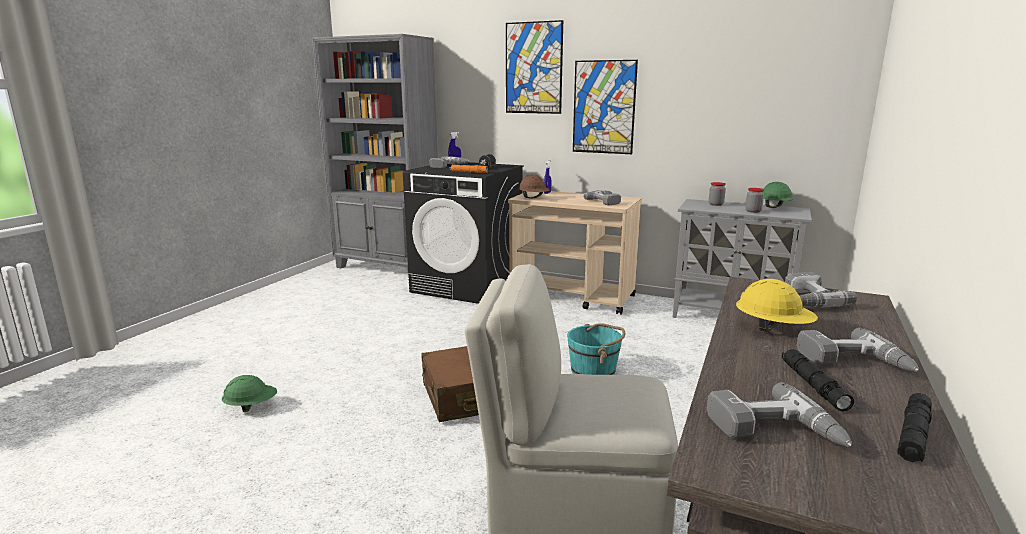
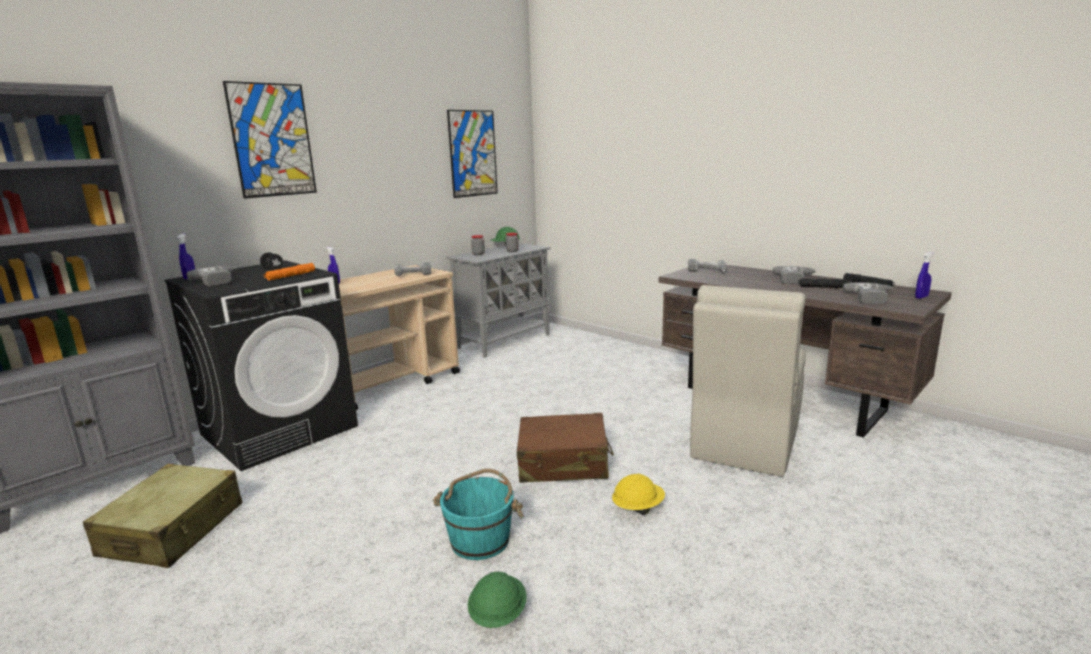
camera: 70 degrees left, 0 degrees up
(343, 297) = (173, 530): none -> beige suitcase
(534, 198) = (353, 289): brown hard hat -> none
(594, 371) = (554, 402): turquoise bucket -> turquoise bucket (481, 540)
(604, 107) = (360, 181): picture -> picture (473, 153)
(773, 329) = (752, 282): yellow hard hat -> yellow hard hat (638, 508)
(862, 499) = (921, 297): none -> blue spray bottle

